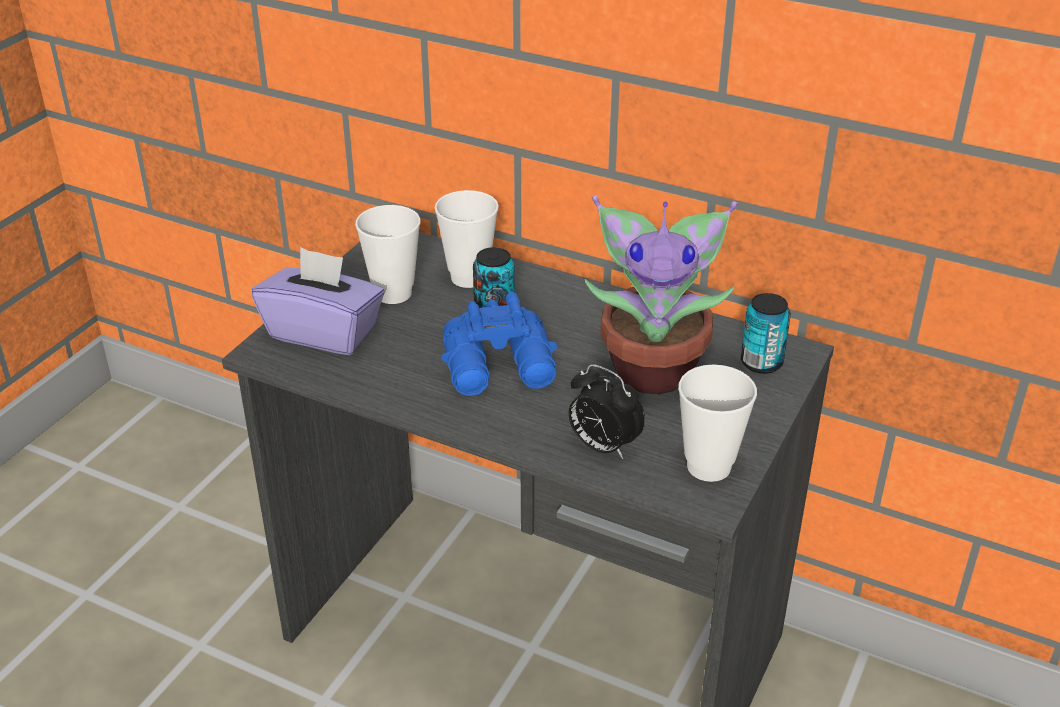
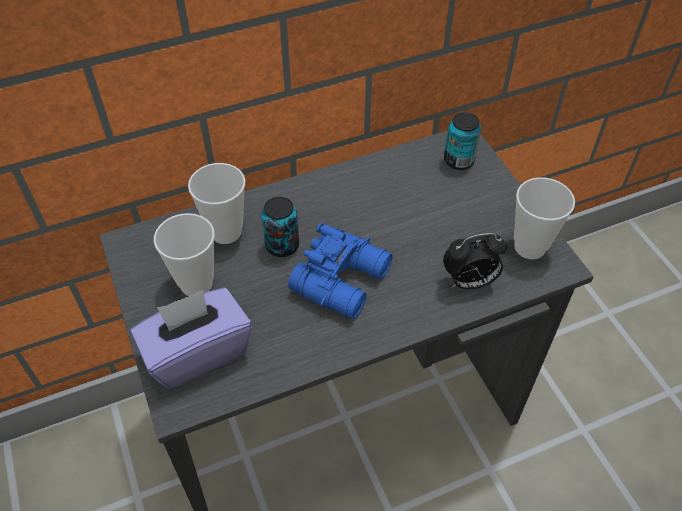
camera: 50 degrees left, 15 degrees up
(654, 368) = (418, 208): potted plant -> none

